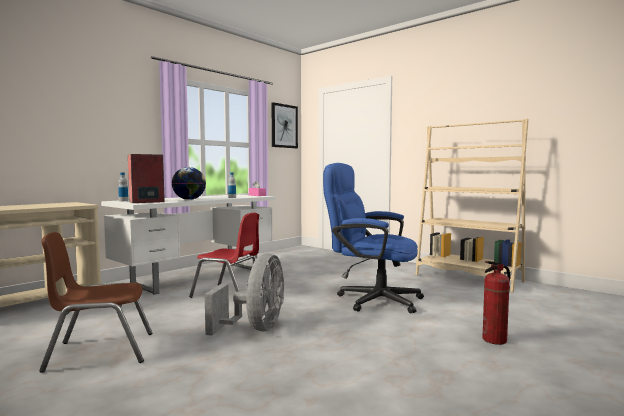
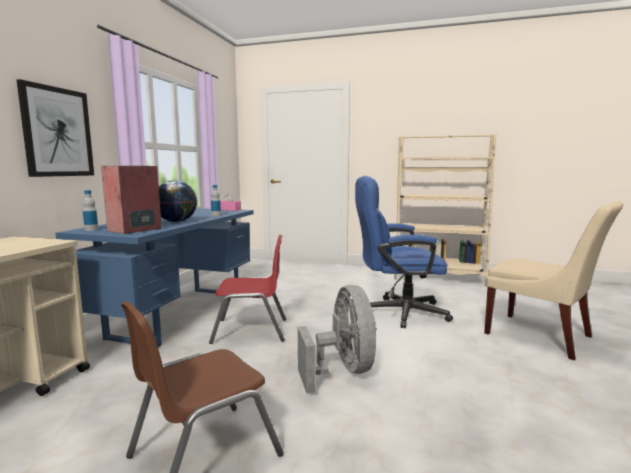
camera: 25 degrees left, 5 degrees up
(198, 277) = (180, 313): white desk -> blue desk
(284, 126) = (225, 127): picture -> picture (57, 132)
(494, 340) = (542, 336): fire extinguisher -> beige chair

